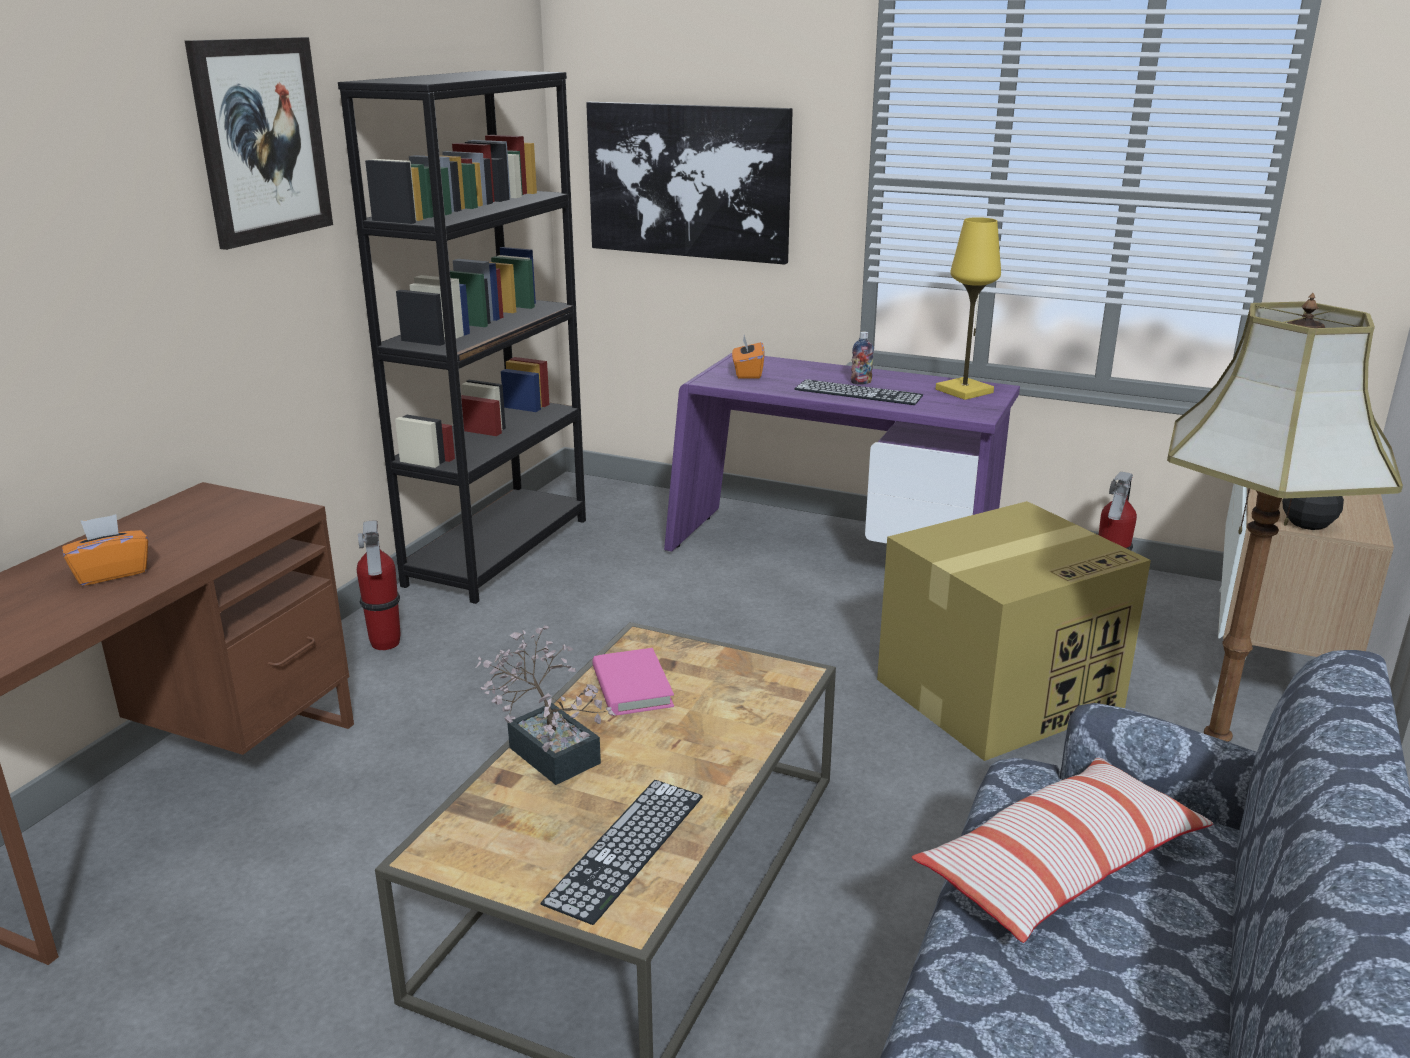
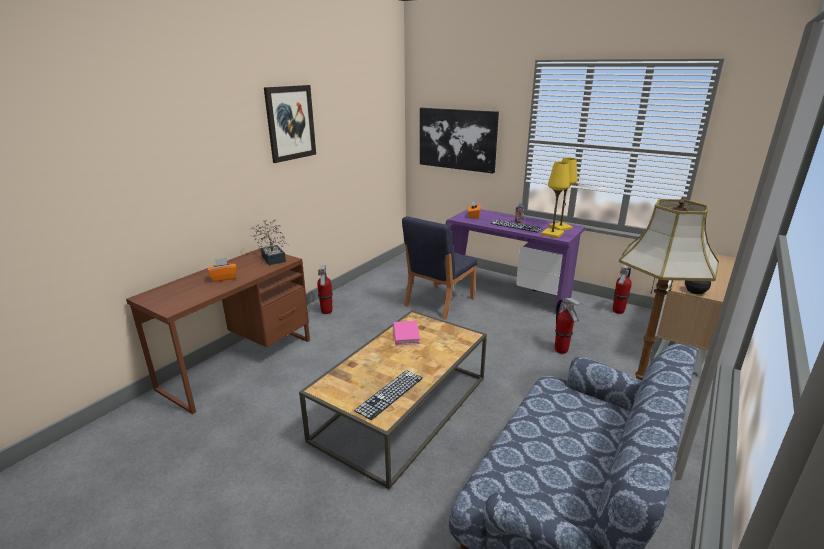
camera: 10 degrees right, 0 degrees up
(499, 551) = (375, 280): black bookcase -> none
(549, 749) = (370, 355): potted plant -> potted plant (273, 258)
(675, 596) = (438, 302): none -> blue chair
(950, 408) = (552, 234): none -> yellow table lamp
(1000, 692) = (561, 350): cardboard box -> fire extinguisher
(1060, 867) = (555, 419): pillow -> none

